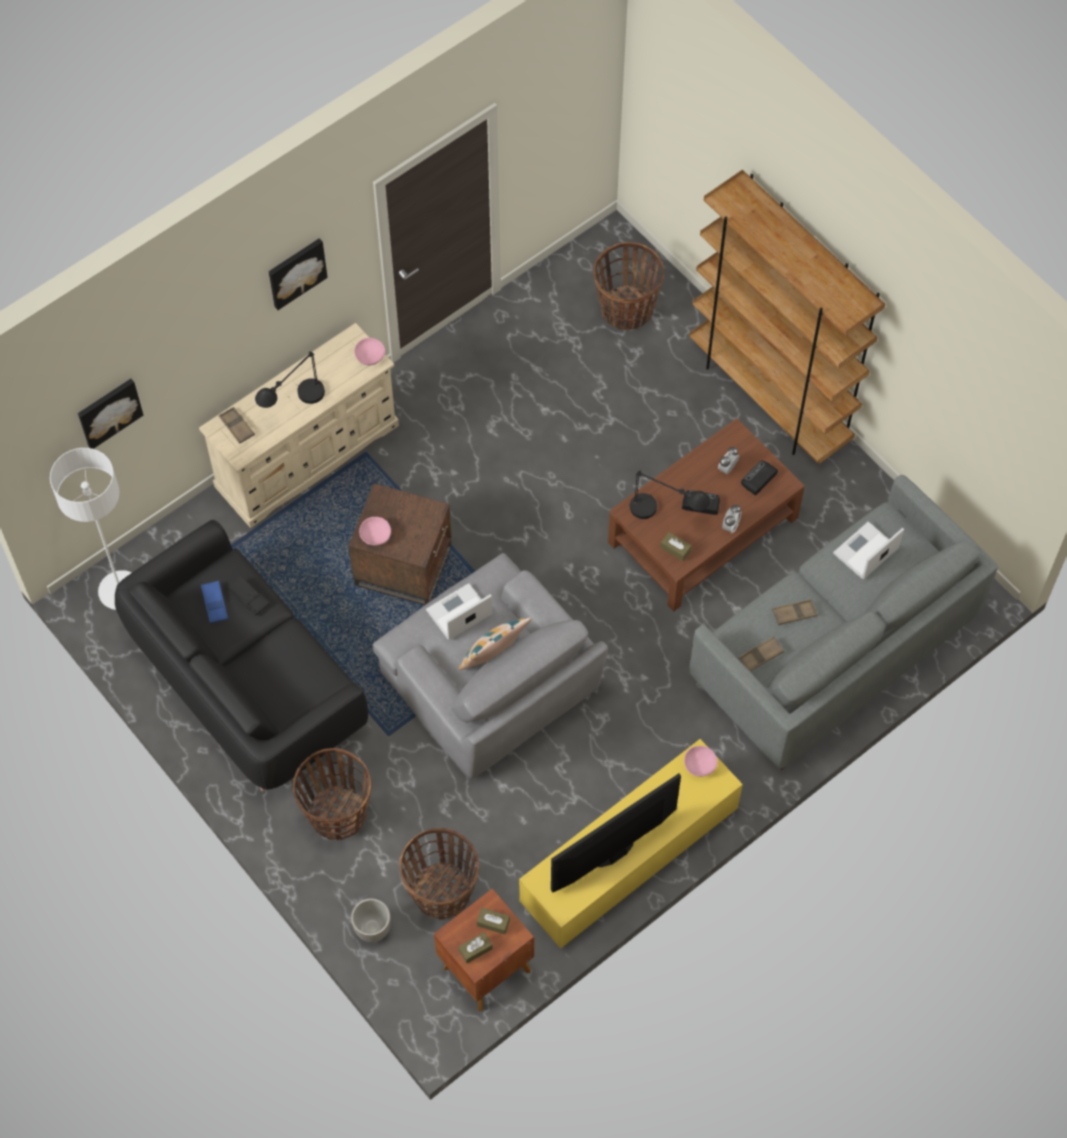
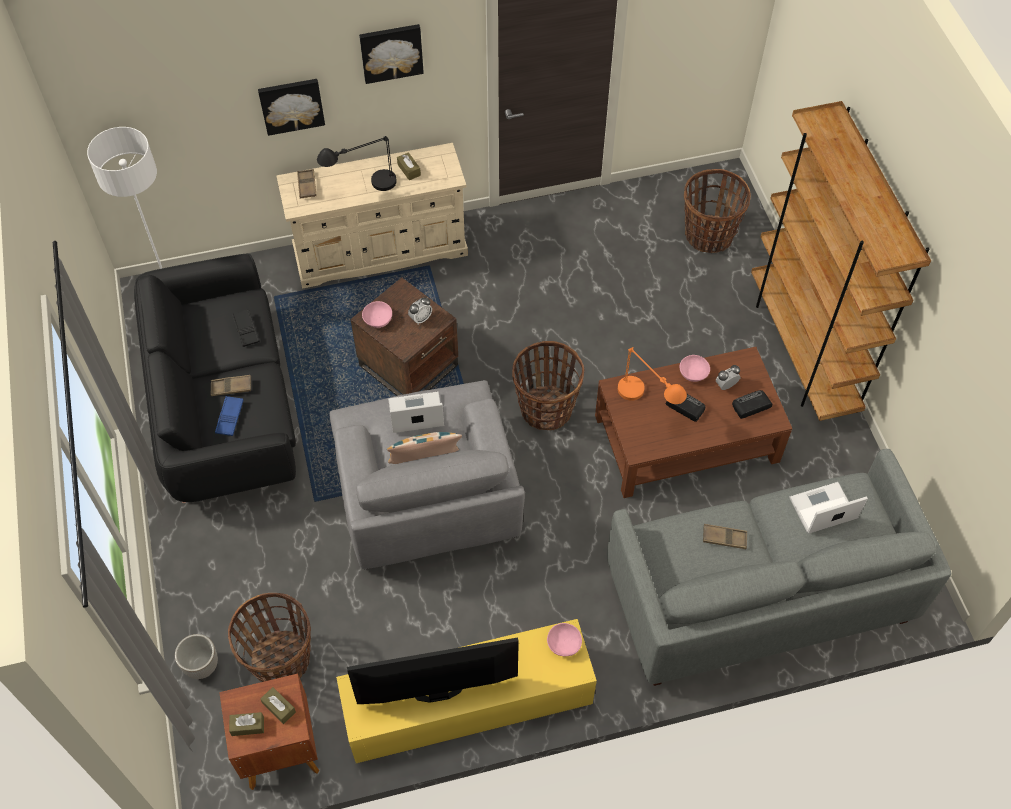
camera: 25 degrees right, 5 degrees down
(109, 412) = (174, 110): picture -> picture (291, 105)
(214, 603) = (216, 324): blue tray -> blue tray (230, 417)
(337, 813) = (232, 549): basket -> basket (546, 408)
(370, 356) = (449, 172): pink bowl -> pink bowl (693, 373)
(665, 517) = (646, 405): black table lamp -> orange table lamp
(675, 549) = (641, 437): brown tissue box -> brown tissue box (409, 170)
(730, 526) = (704, 436): alarm clock -> alarm clock (420, 318)
(761, 656) = (672, 564): brown tray -> brown tray (231, 387)

